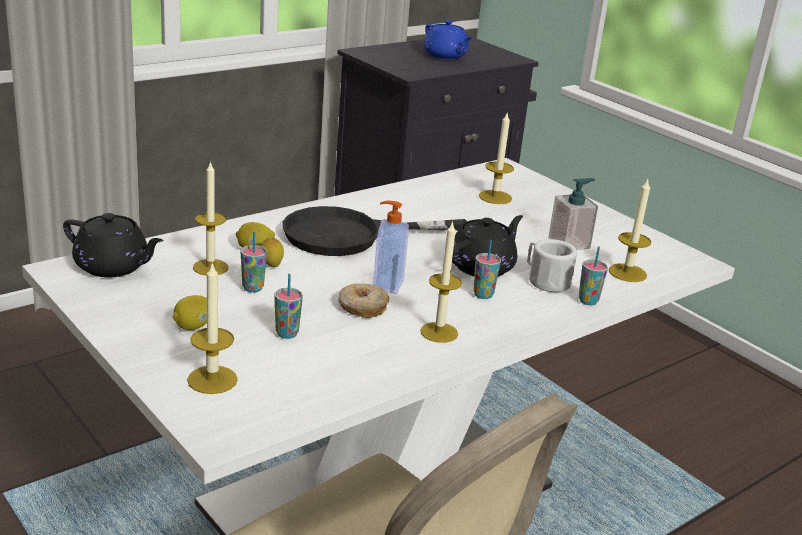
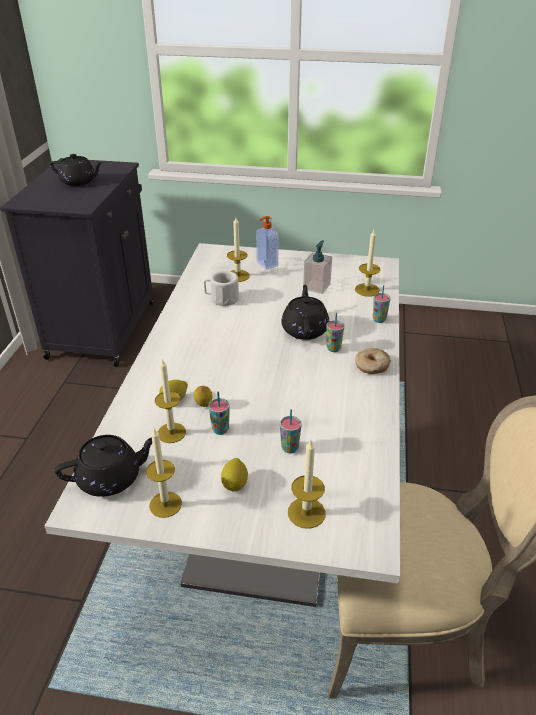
camera: 40 degrees left, 10 degrees up
(350, 235) = (209, 352): black frying pan -> none
(362, 308) = (295, 400): donut -> donut (371, 366)
(387, 284) = (281, 374): soap dispenser -> soap dispenser (266, 264)
(439, 332) = (353, 388): candle -> candle (165, 504)
(445, 56) = (79, 182): blue teapot -> black teapot
(545, 280) = (343, 319): white mug -> white mug (221, 299)

